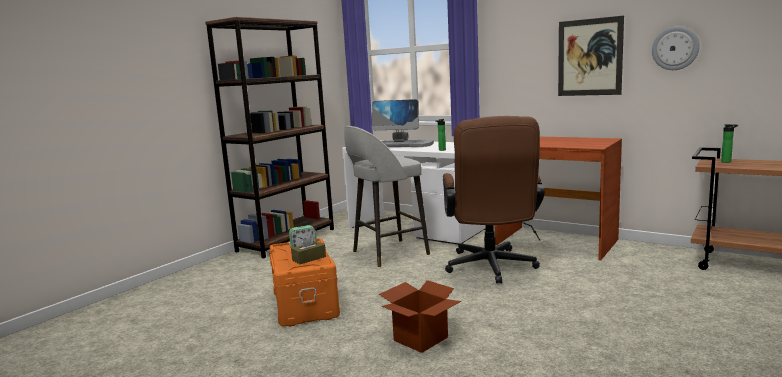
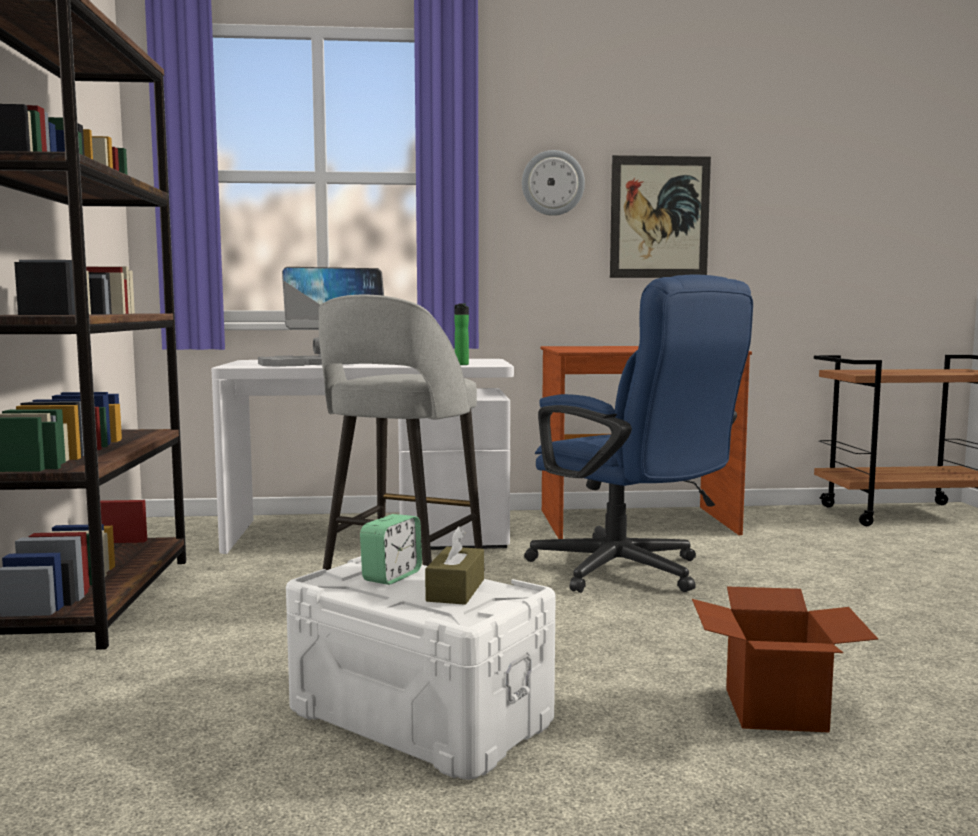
camera: 40 degrees left, 5 degrees down
(306, 304) = (421, 715): orange storage box -> white storage box
(491, 268) = (630, 573): brown office chair -> blue office chair
(675, 48) = (778, 212): wall clock -> wall clock (553, 183)
(727, 161) = (866, 371): bottle -> none

